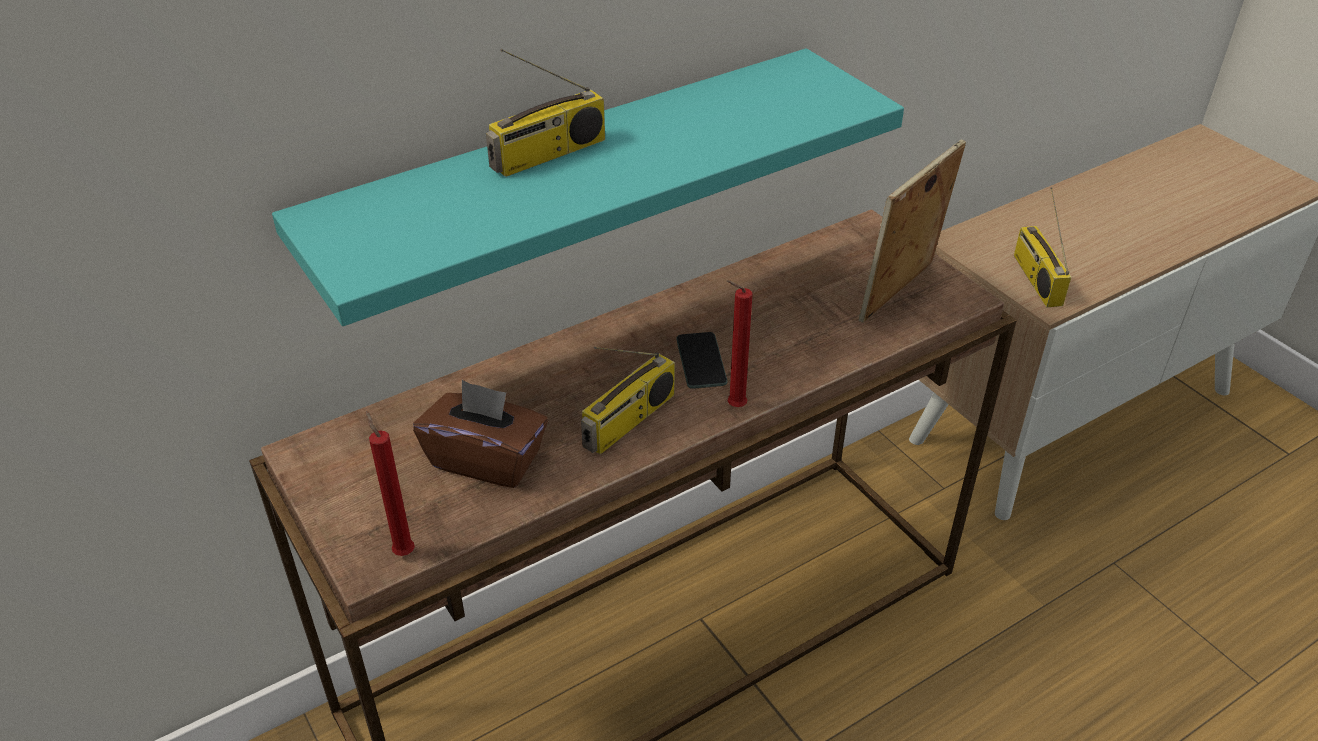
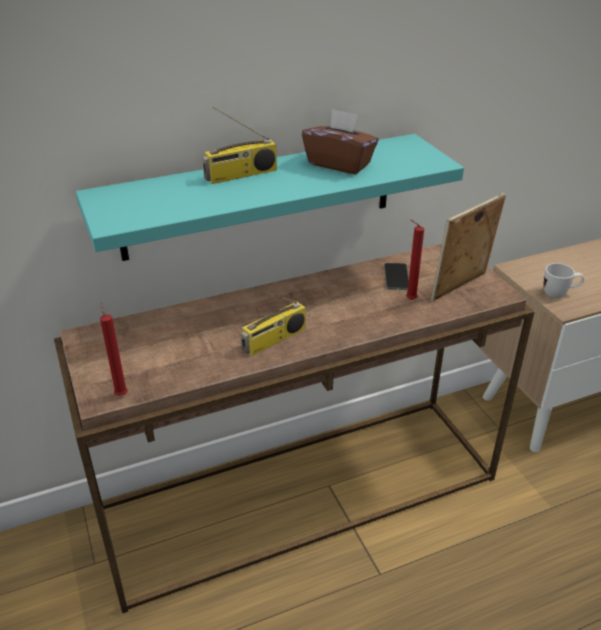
camera: 10 degrees right, 5 degrees down
(486, 459) = (184, 351): brown tissue box -> brown tissue box (339, 164)
(701, 361) = (327, 312): phone -> phone (396, 277)
(733, 406) = (339, 339): red candle -> red candle (409, 299)
(1035, 279) = (559, 294): radio -> white mug

